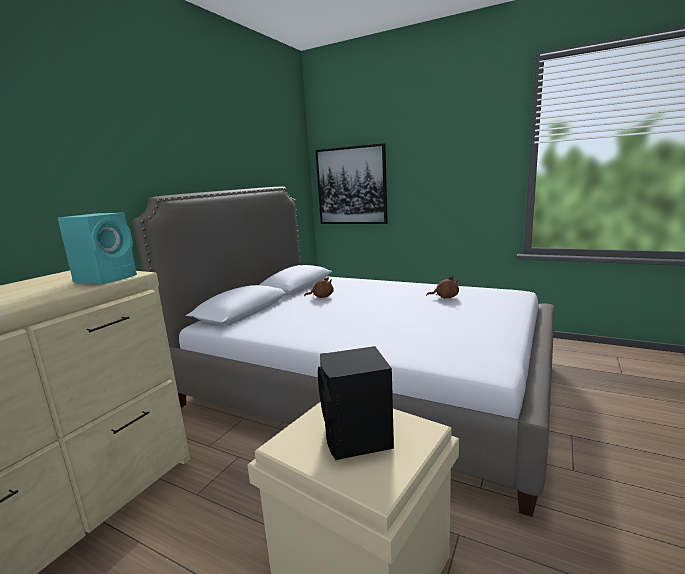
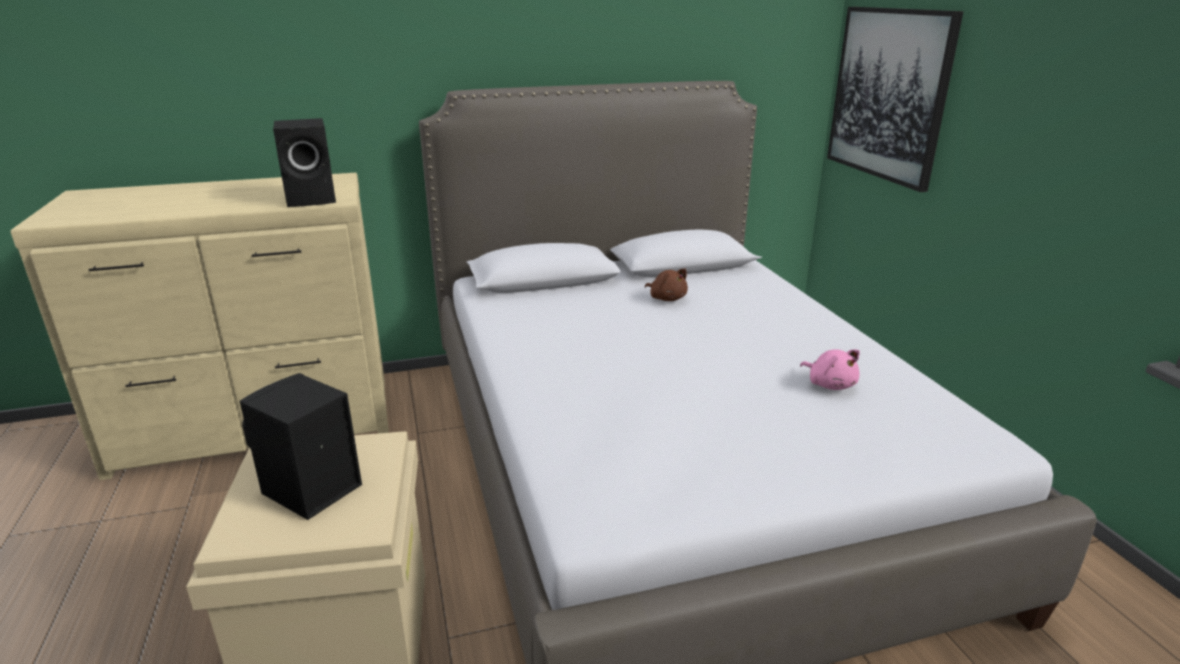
camera: 45 degrees right, 10 degrees up
(108, 278) = (313, 199): turquoise speaker -> black speaker
(445, 297) = (830, 384): brown plush toy -> pink plush toy

